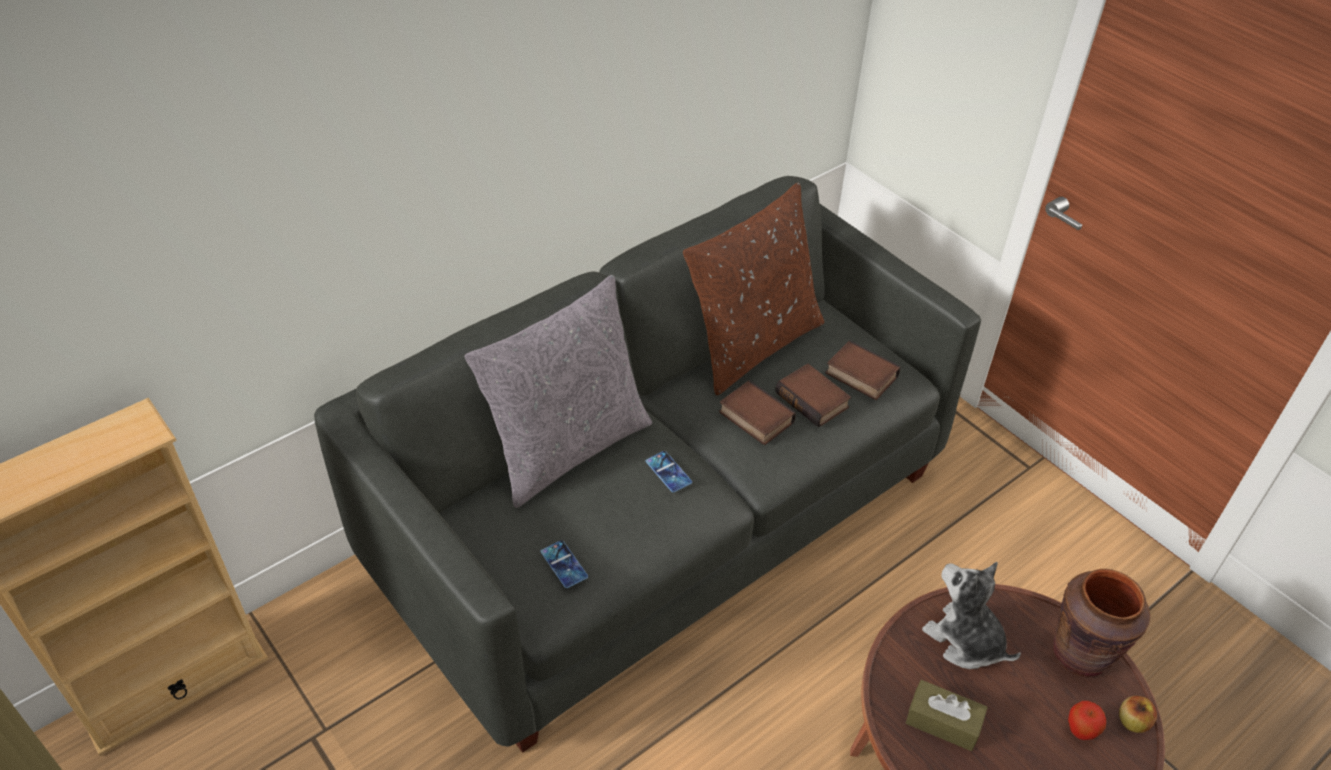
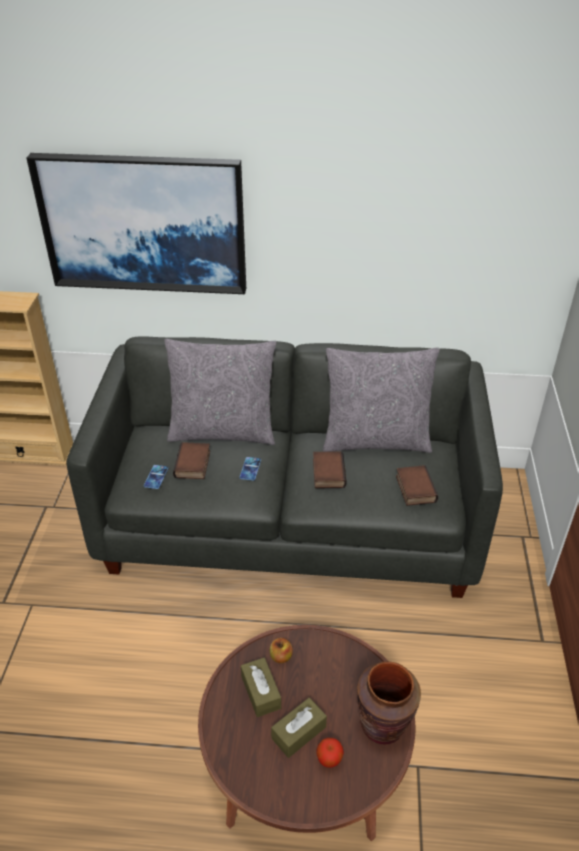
camera: 45 degrees right, 5 degrees down
(324, 187) = (143, 223): none -> picture
(751, 344) = (376, 440): brown pillow -> grey pillow
(814, 400) = (371, 484): book -> book (193, 464)
(964, 640) = (325, 666): plush toy -> none
(1024, 729) = (298, 732): none -> brown tissue box
(1132, 722) = (365, 783): apple -> apple (281, 656)

